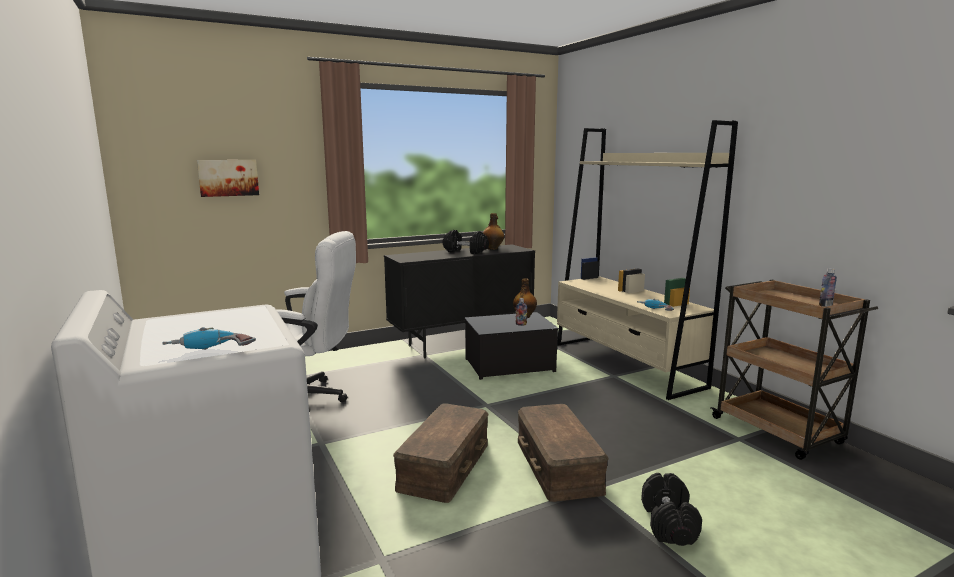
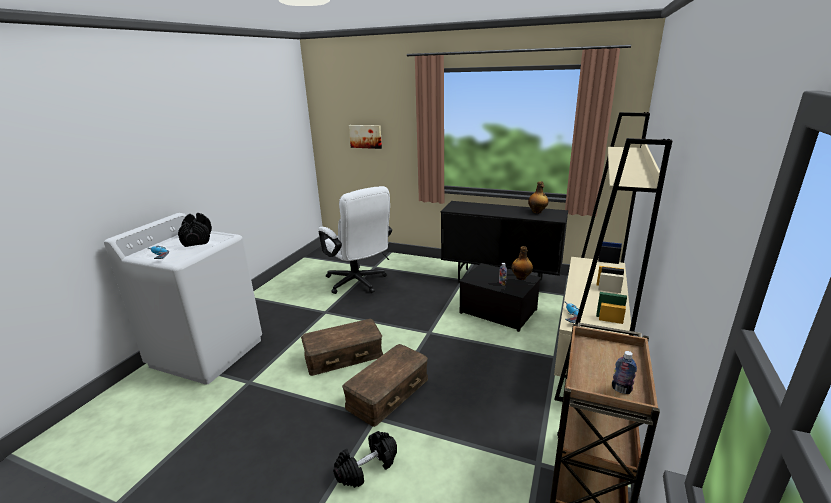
camera: 50 degrees right, 10 degrees up
(465, 251) = (509, 210): black dumbbell -> black dumbbell (197, 239)

